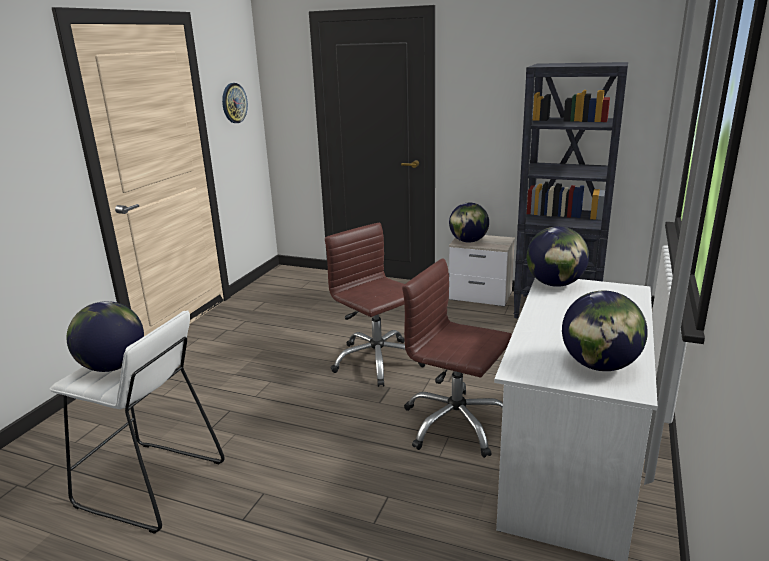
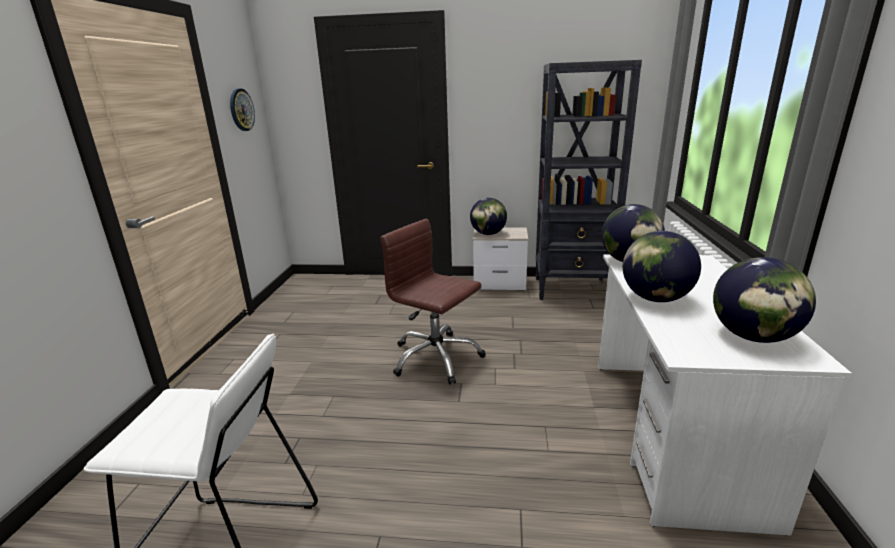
camera: 15 degrees left, 0 degrees up
(113, 366) = (174, 420): globe -> globe (655, 298)
(455, 424) = (545, 411): brown office chair -> none

